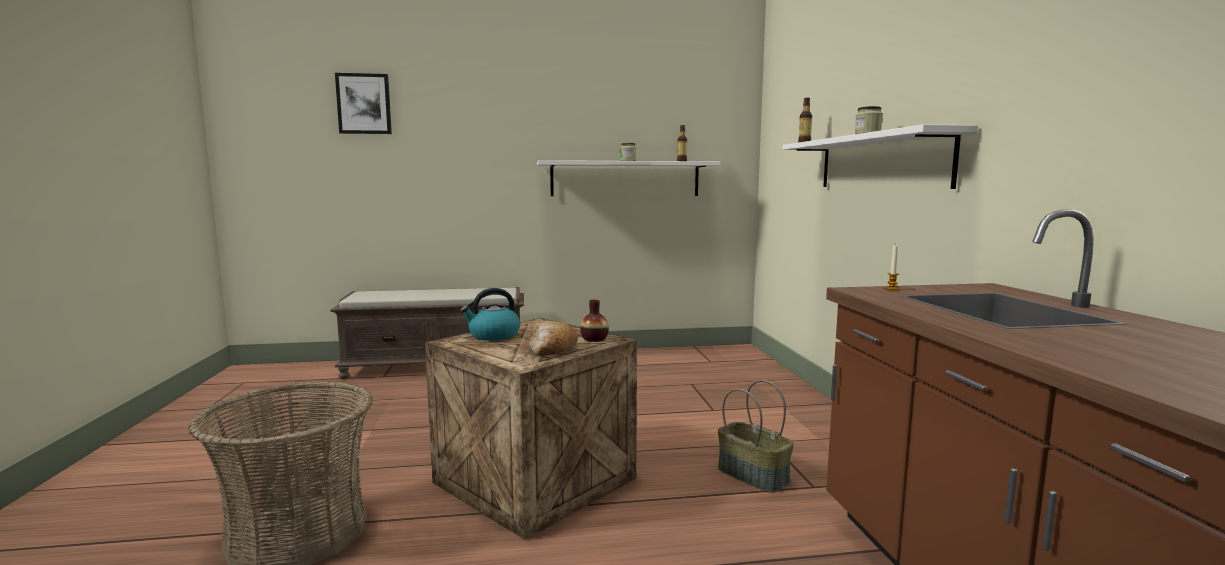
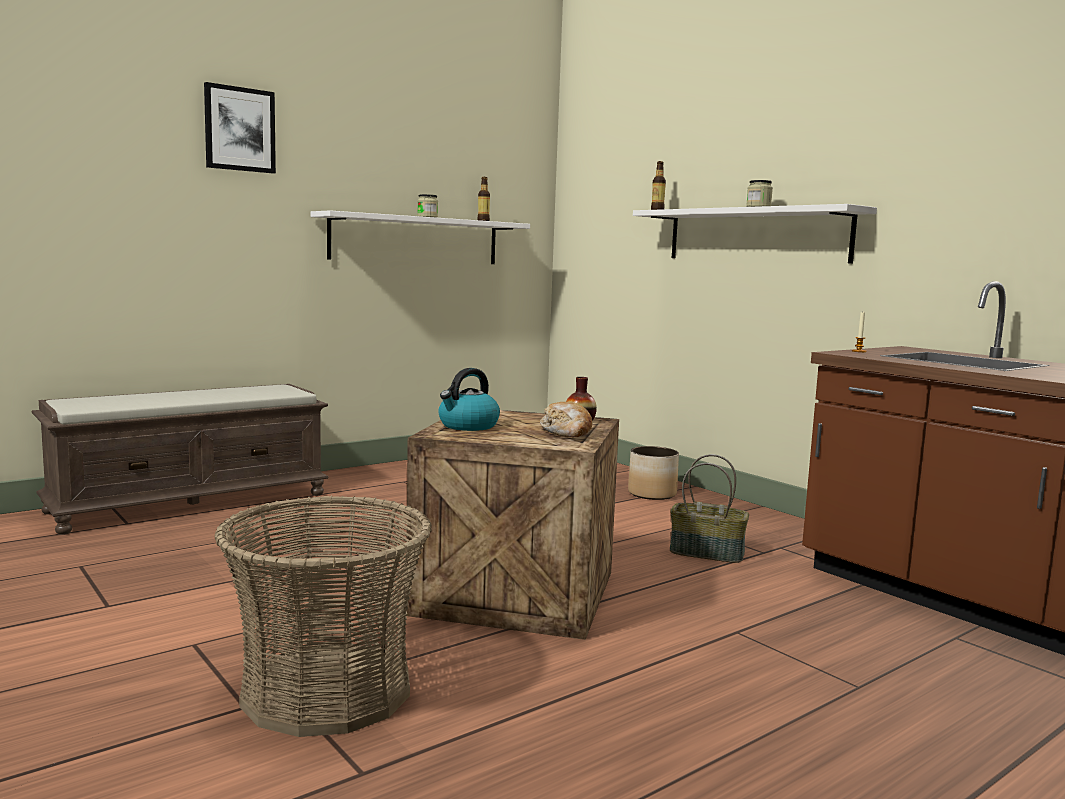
camera: 30 degrees left, 0 degrees up
(364, 104) = (58, 106): picture -> picture (239, 129)
(780, 405) = (651, 494): none -> planter

